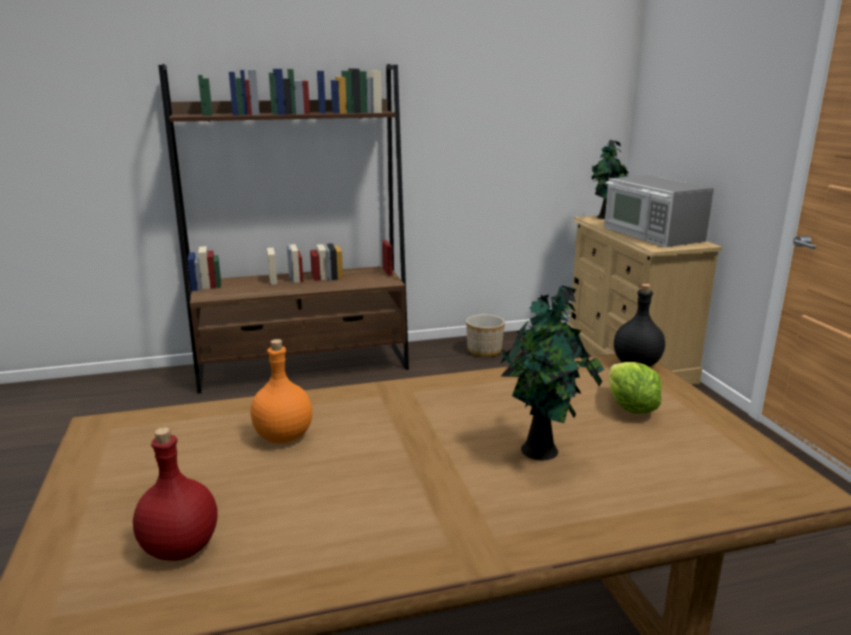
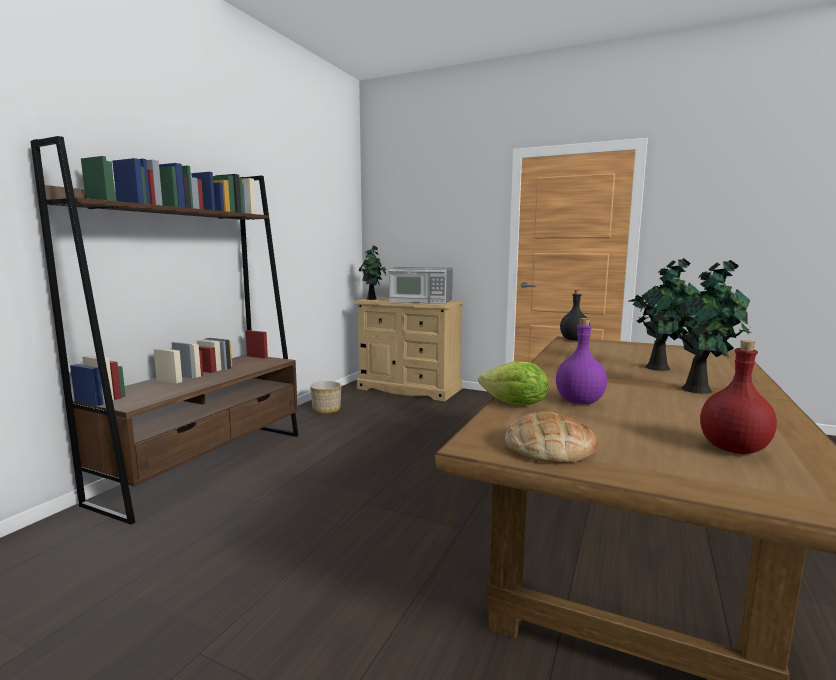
camera: 50 degrees left, 10 degrees down
(112, 455) = (548, 448): none -> bread
(284, 436) = (579, 401): orange bottle -> purple bottle
(442, 497) = (698, 389): none -> potted plant
(629, 408) = (624, 350): lettuce -> lettuce (515, 404)

